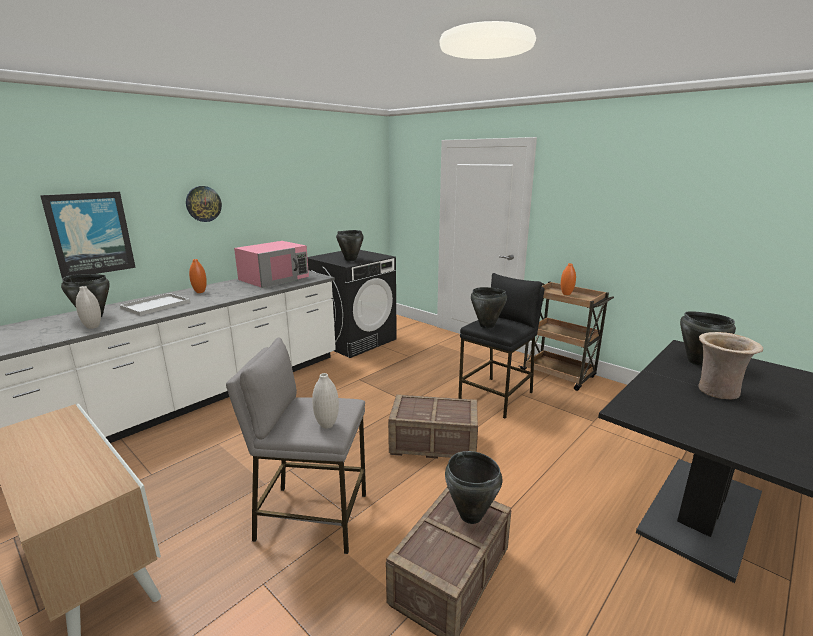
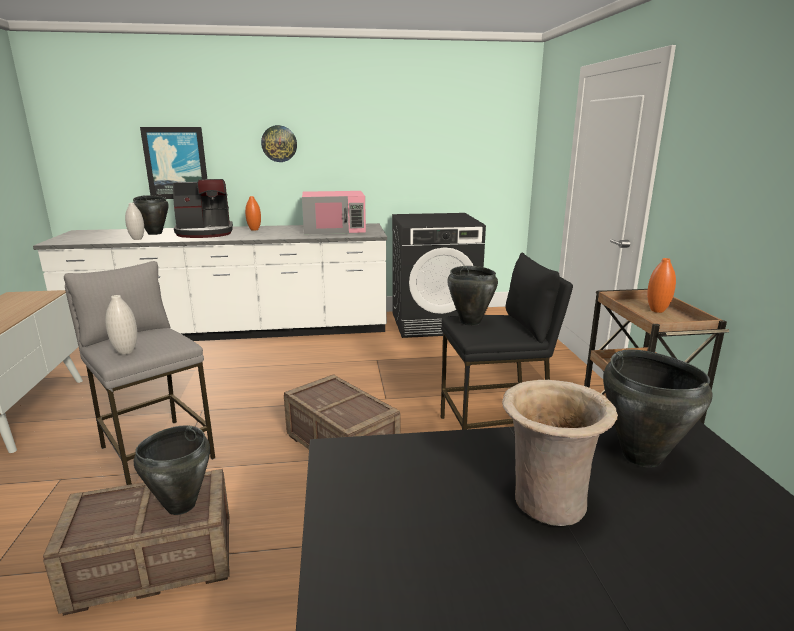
camera: 40 degrees right, 0 degrees up
(156, 305) = (205, 233): white tray -> coffee machine
(350, 260) = (426, 221): black cooking pot -> none

